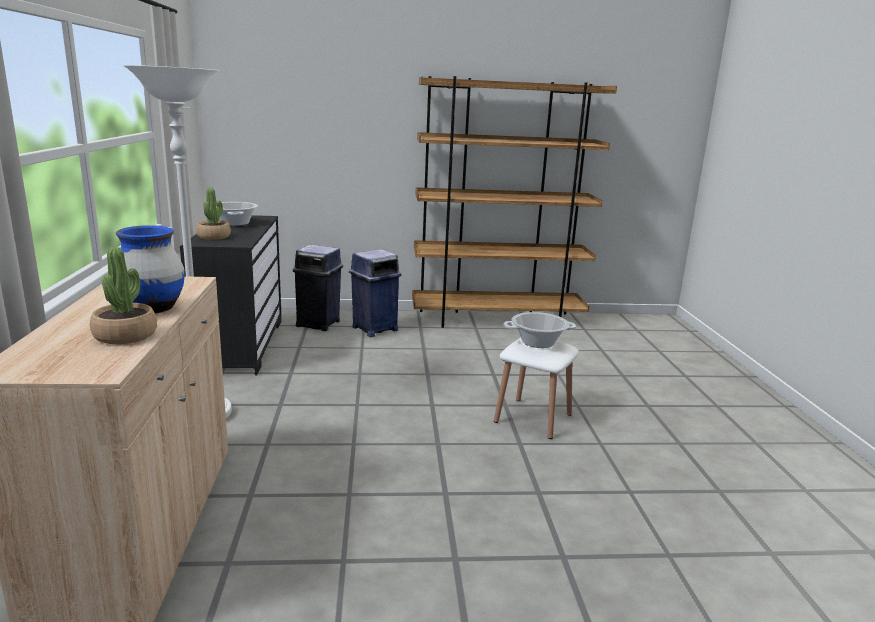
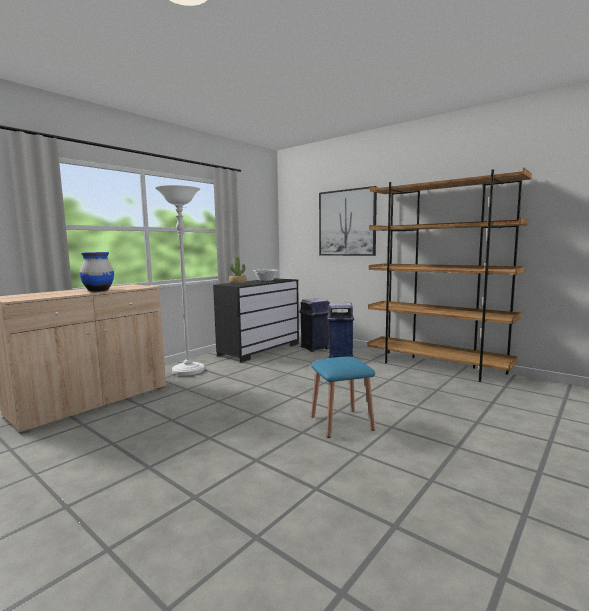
camera: 45 degrees right, 10 degrees down
(125, 335) = (60, 294): potted plant -> none
(349, 121) = (347, 223): none -> picture
(533, 418) = (341, 423): white stool -> blue stool
(538, 342) = (341, 359): cooking pot -> none

